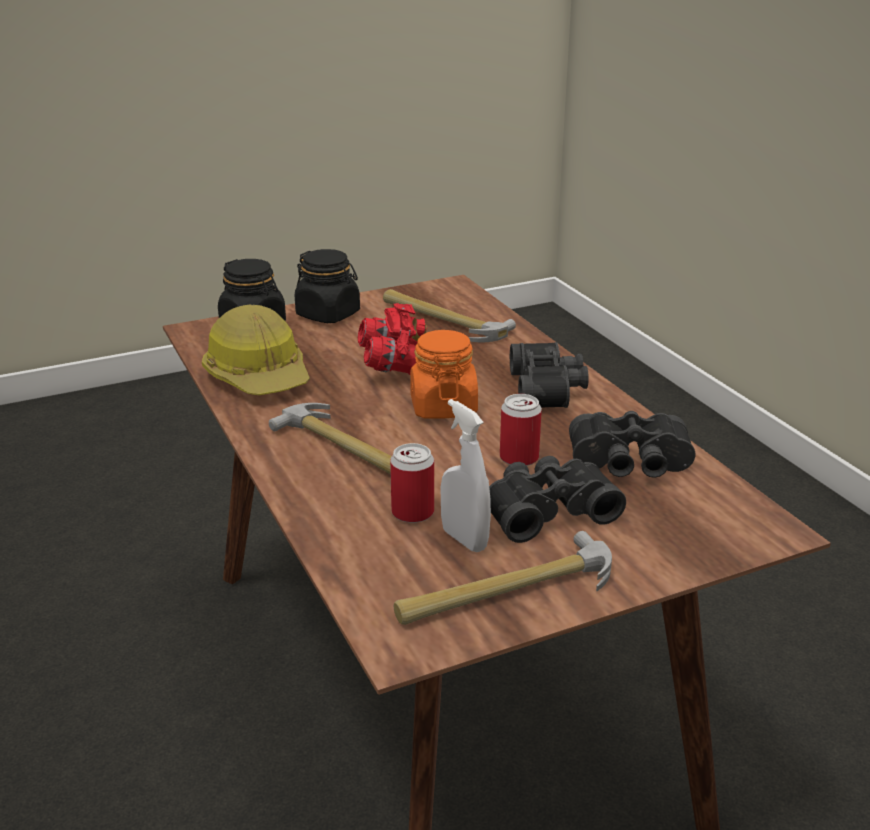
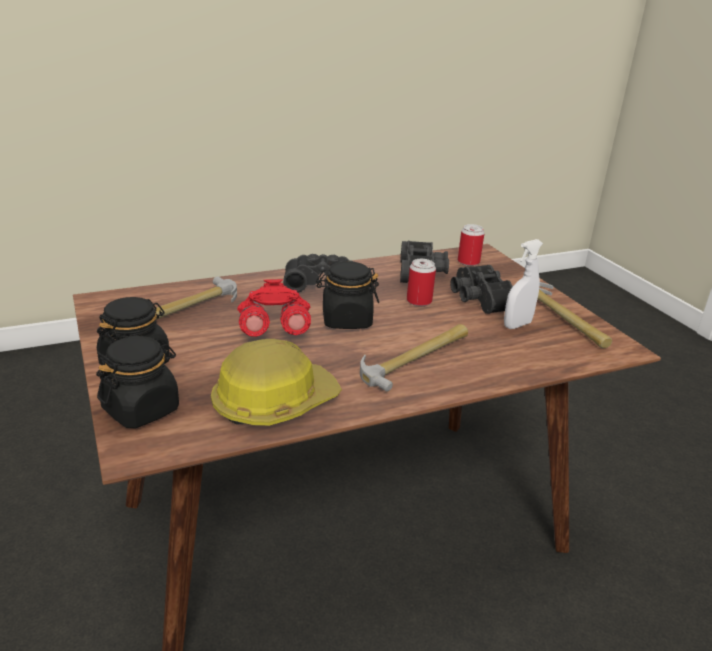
camera: 90 degrees left, 0 degrees up
(412, 512) = (492, 339): can -> can (468, 262)
(443, 407) = (346, 320): orange jar -> black jar

